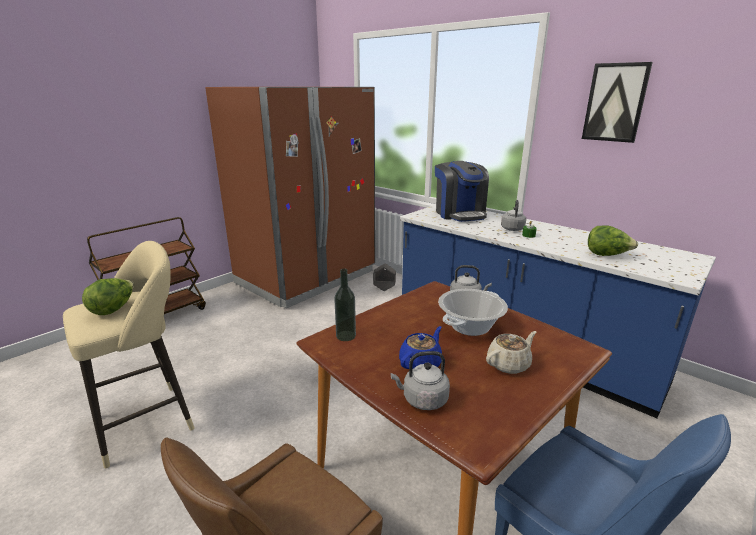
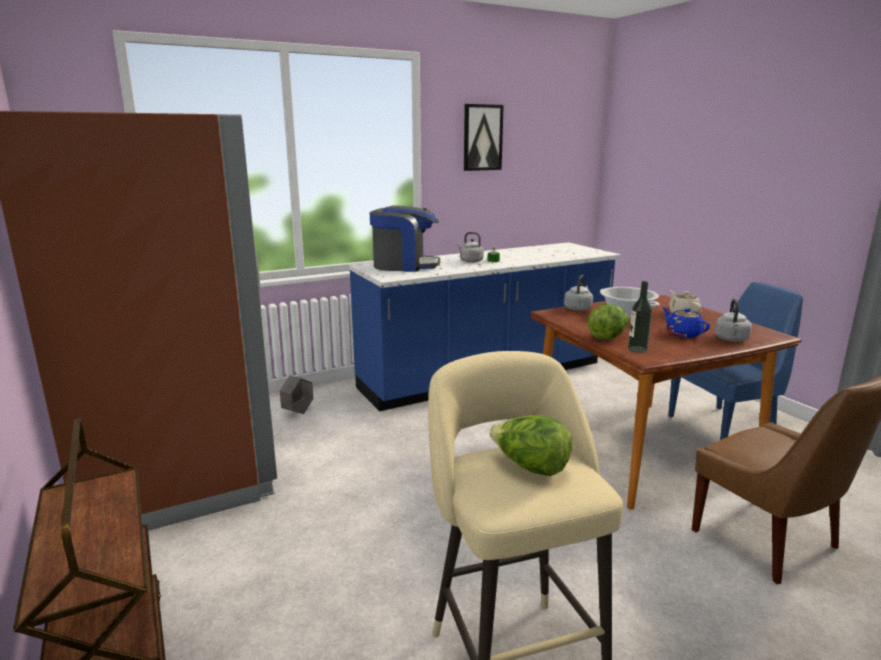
camera: 70 degrees left, 5 degrees down
(607, 255) = (553, 255): lettuce -> lettuce (607, 337)

